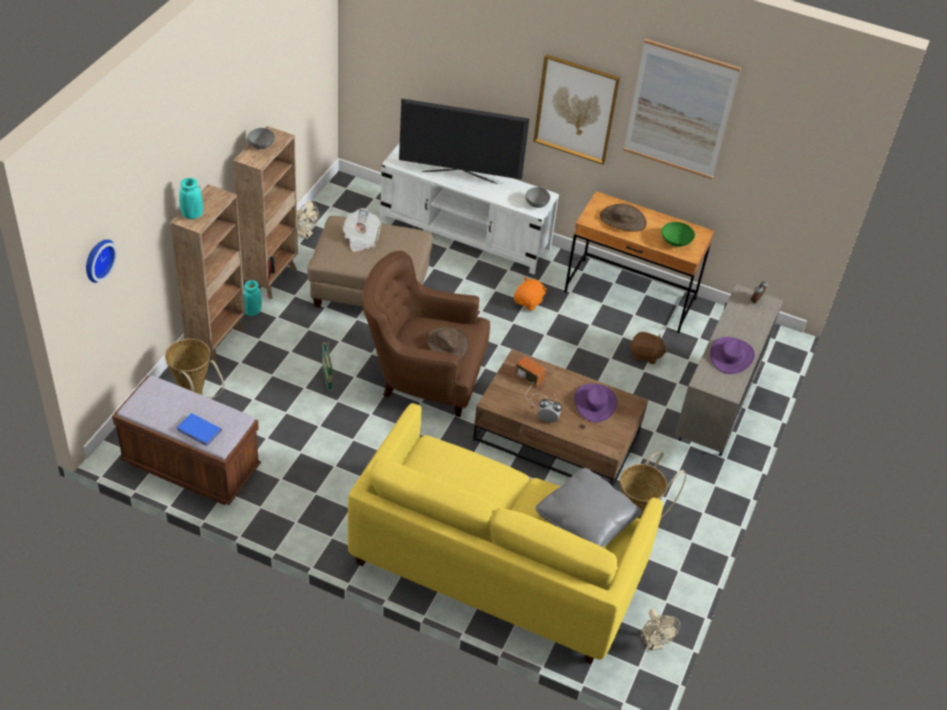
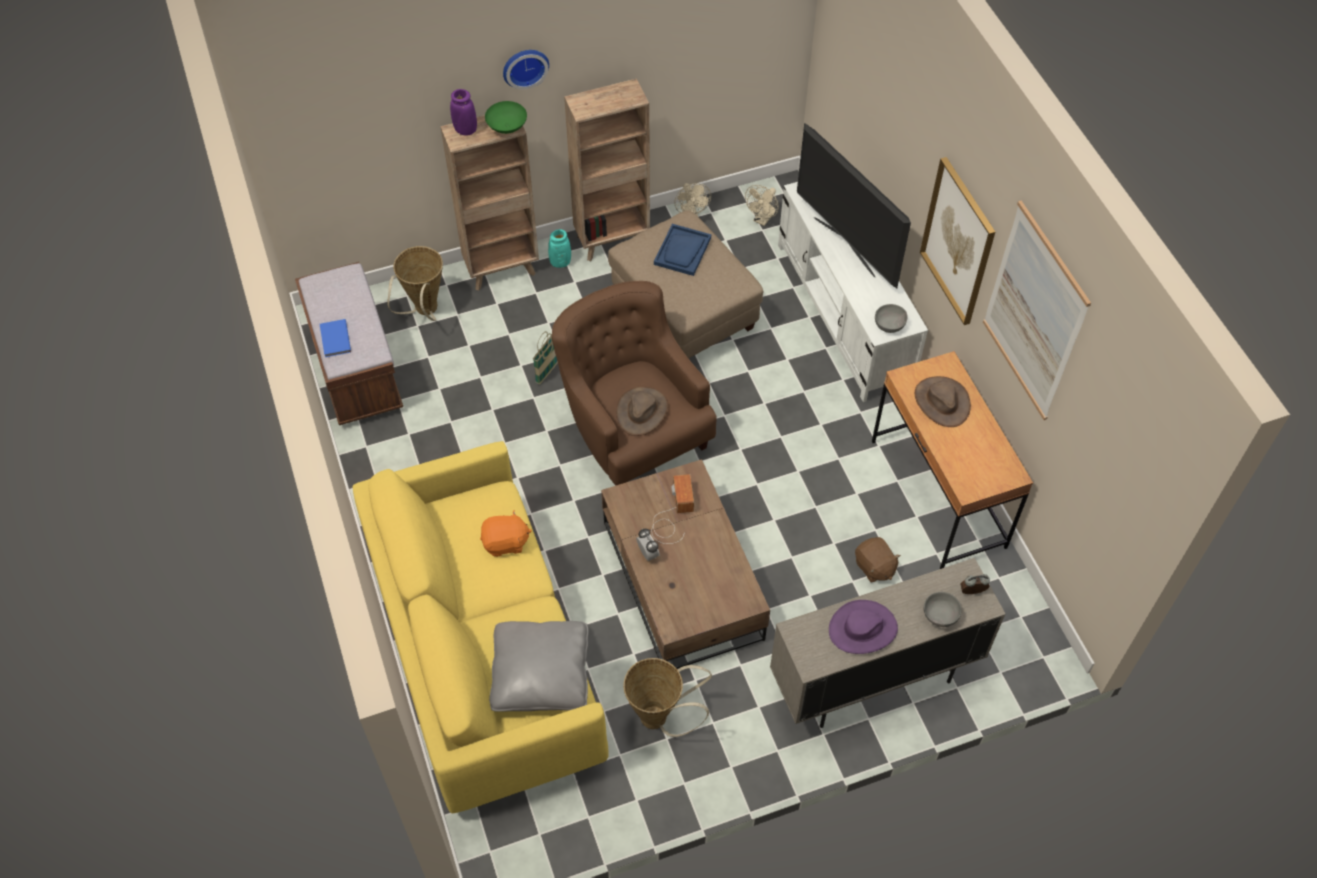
camera: 50 degrees right, 10 degrees up
(97, 259) = (315, 124): wall clock -> wall clock (524, 66)
(192, 215) = (465, 130): turquoise vase -> purple vase
(261, 146) = (605, 97): grey bowl -> grey bowl (939, 616)
(361, 239) = (682, 251): newspaper -> blue tray
(528, 302) = (822, 427): orange plush toy -> orange plush toy (506, 543)
(595, 403) = (713, 572): purple hat -> none
(653, 643) = (529, 843): beige fan -> beige fan (762, 219)
(675, 242) = (969, 465): green bowl -> green bowl (506, 127)

